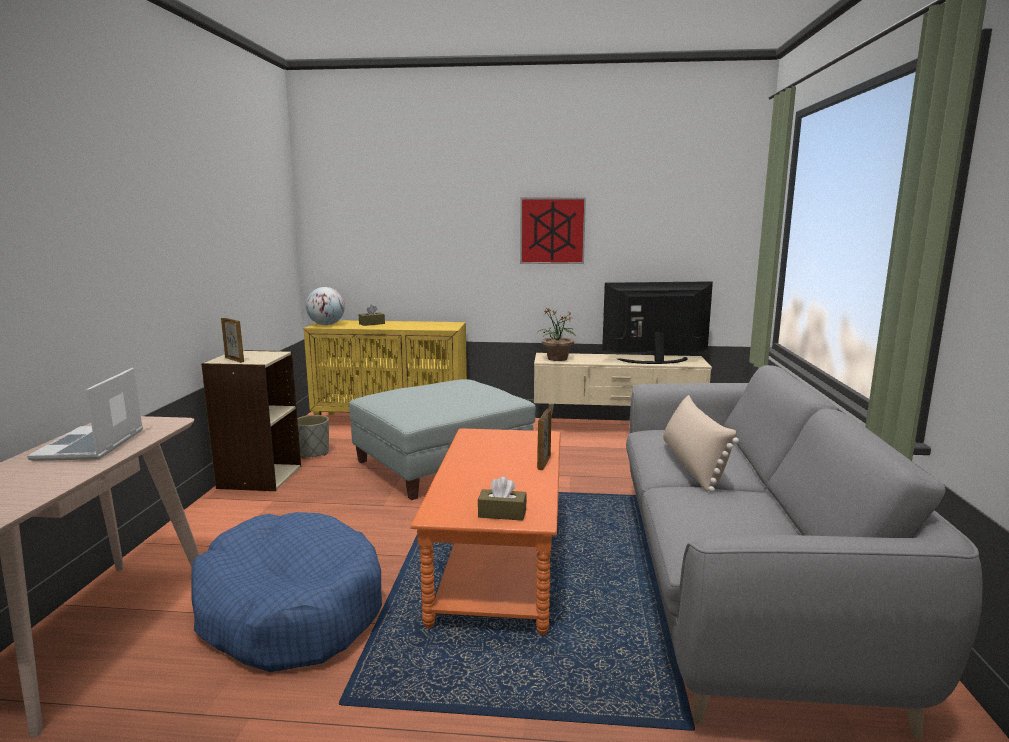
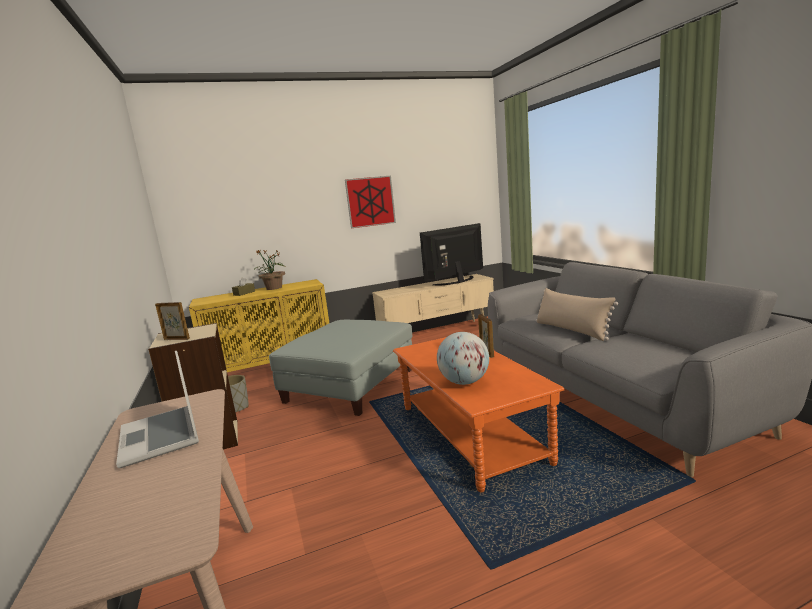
camera: 25 degrees left, 0 degrees up
(289, 609) = (365, 523): blue dog bed -> none
(326, 325) = (205, 301): globe -> globe (464, 382)
(502, 513) = (516, 388): brown tissue box -> none
(557, 359) = (393, 292): potted plant -> potted plant (274, 288)

